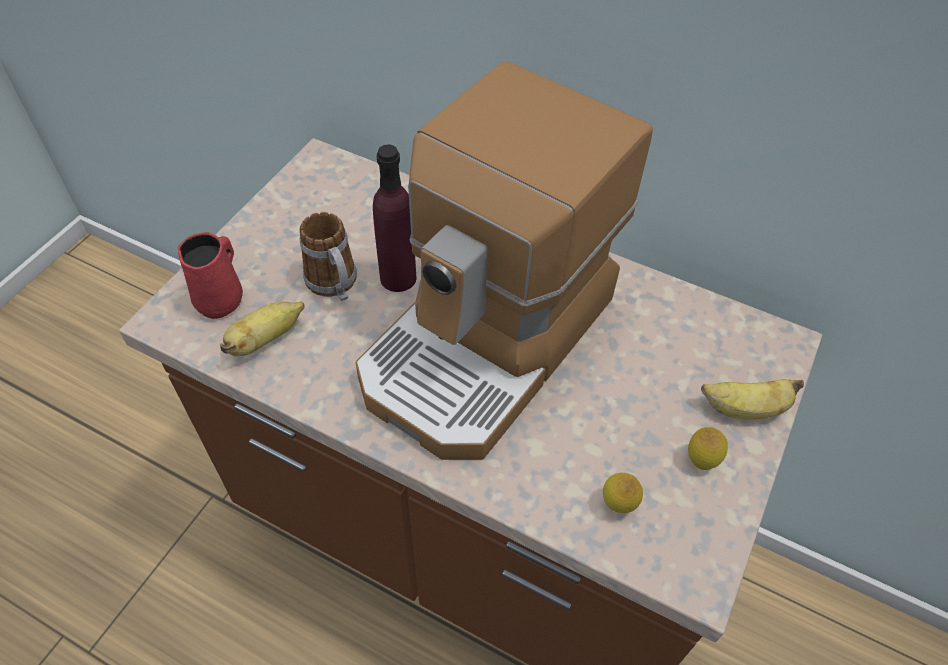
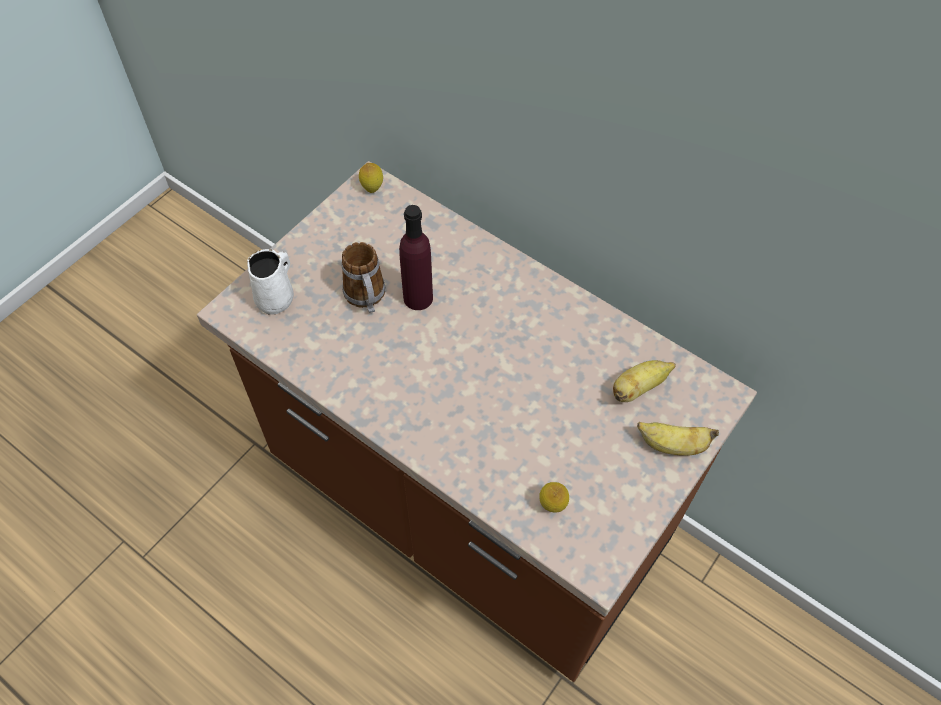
camera: 10 degrees right, 5 degrees up
(221, 299) = (276, 298): red mug -> white mug
(266, 339) = (307, 337): banana -> banana (638, 388)
(490, 343) = (481, 363): coffee machine -> none
(701, 460) = (626, 481): lemon -> lemon (372, 188)

